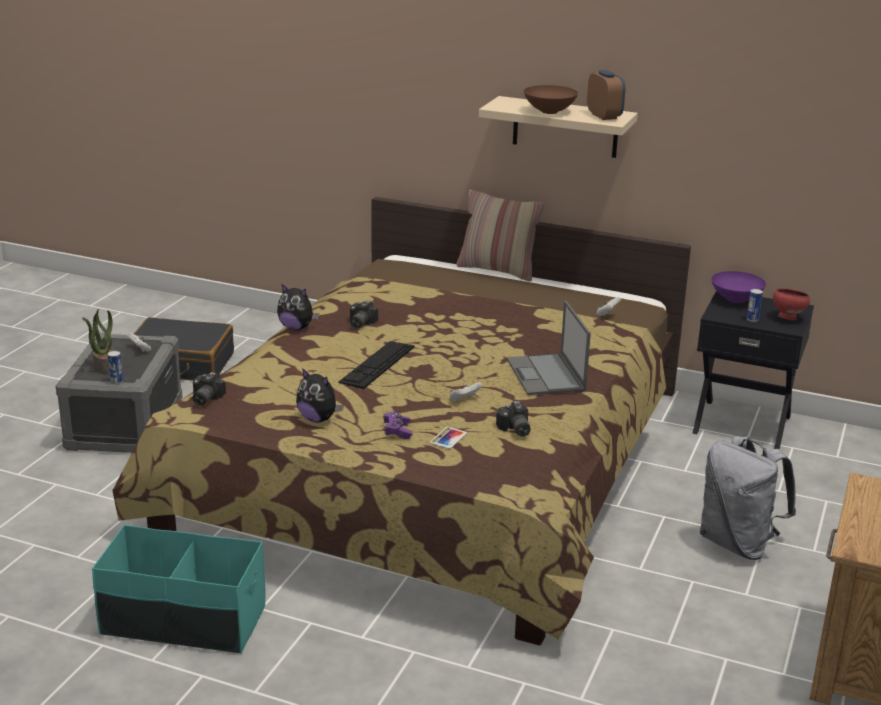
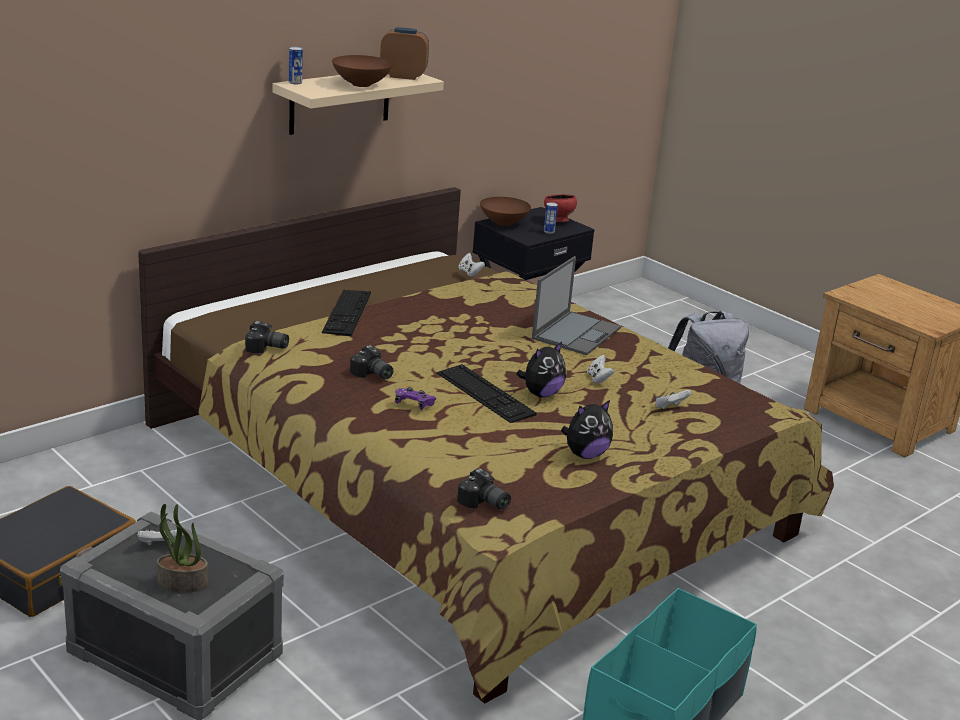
camera: 65 degrees left, 0 degrees up
(116, 382) = (243, 583): can -> can (295, 83)
(296, 328) = (342, 408): plush toy -> plush toy (541, 394)
(397, 431) = (640, 425): purple game controller -> purple game controller (414, 404)
(448, 438) = (670, 407): phone -> white game controller
(455, 293) = (347, 312): none -> keyboard
(498, 270) = (295, 282): pillow -> none
(514, 430) = (672, 377): camera -> camera (267, 348)
(546, 375) = (576, 333): laptop -> laptop turned 75 degrees counterclockwise
(735, 299) = (503, 223): purple bowl -> brown bowl

